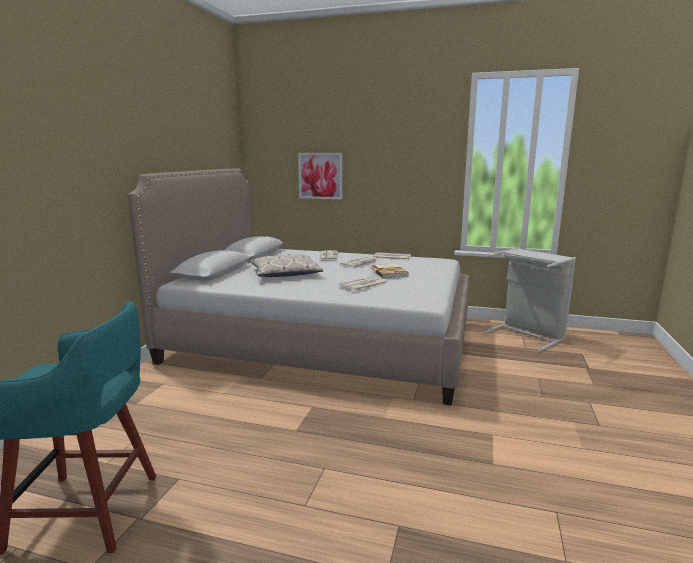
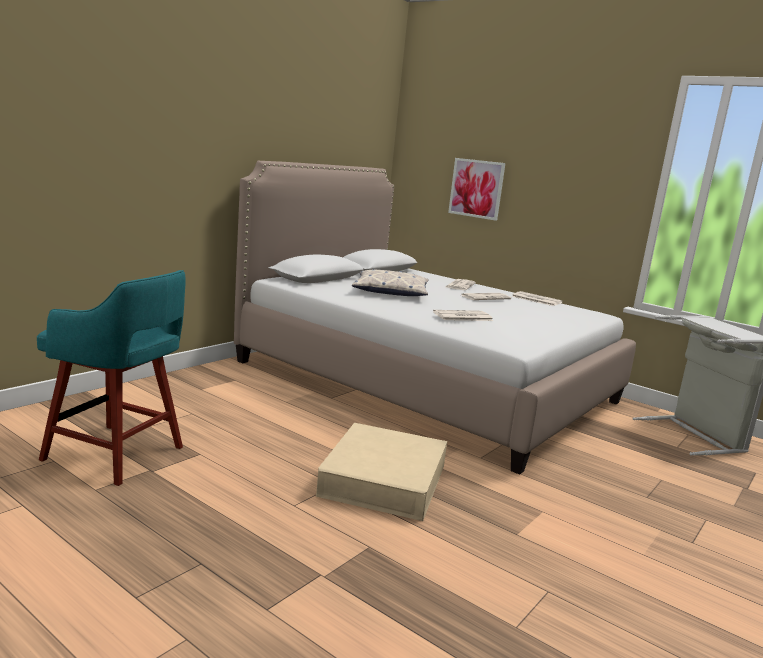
camera: 20 degrees right, 0 degrees up
(360, 448) = (384, 480): none -> beige storage box
(390, 272) = (511, 312): book -> none

